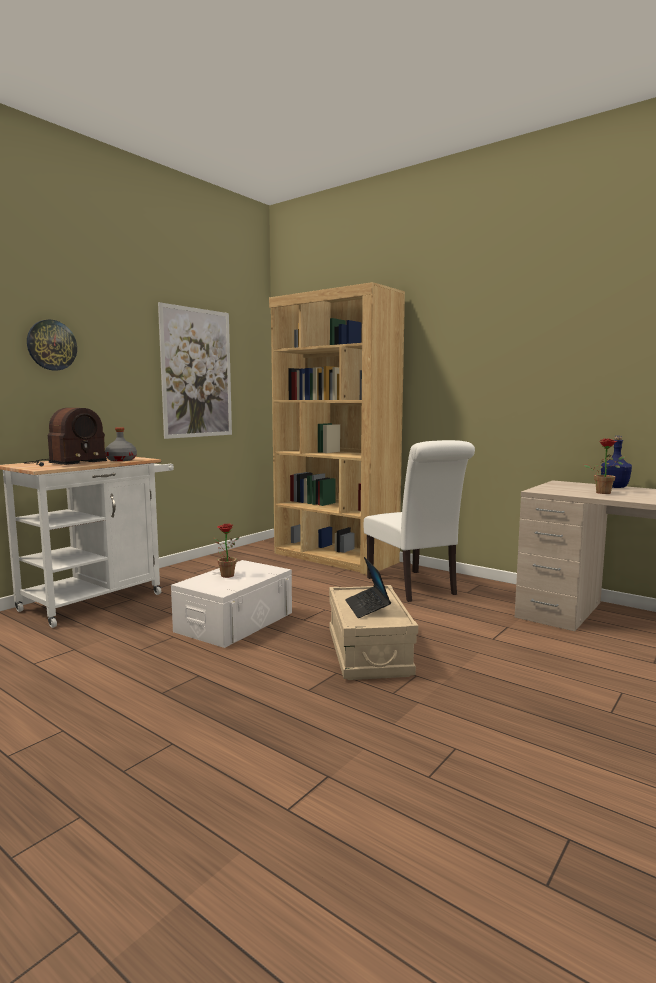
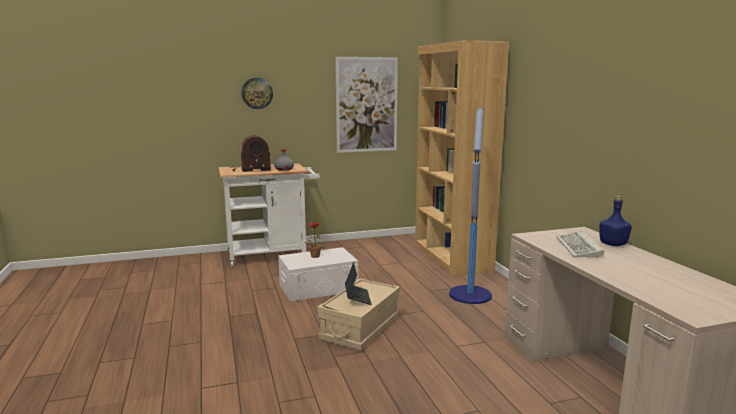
camera: 35 degrees right, 5 degrees up
(367, 607) = (357, 298): laptop -> laptop turned 150 degrees clockwise
(414, 587) = (470, 294): white chair -> floor lamp
(605, 492) = (580, 248): potted plant -> keyboard

